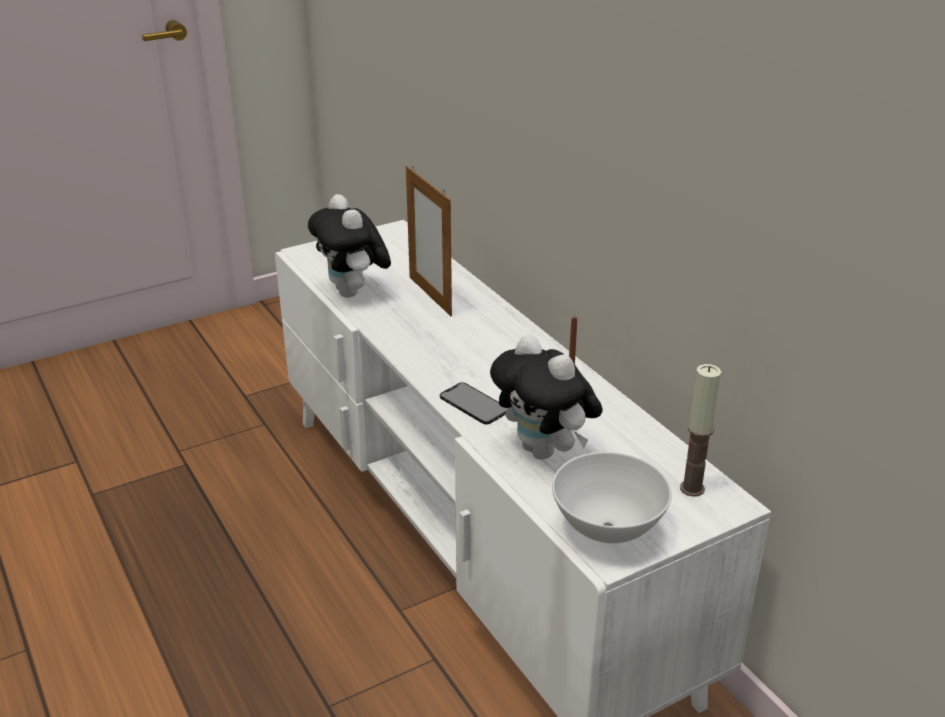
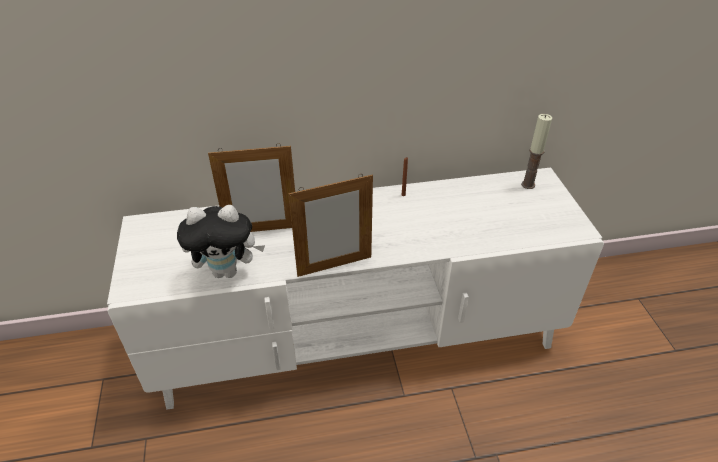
camera: 70 degrees left, 10 degrees up
(396, 354) = (334, 266): none -> picture frame
(474, 404) = (416, 243): phone -> none
(545, 451) = (479, 226): plush toy -> none
(606, 530) = (558, 224): white bowl -> none

